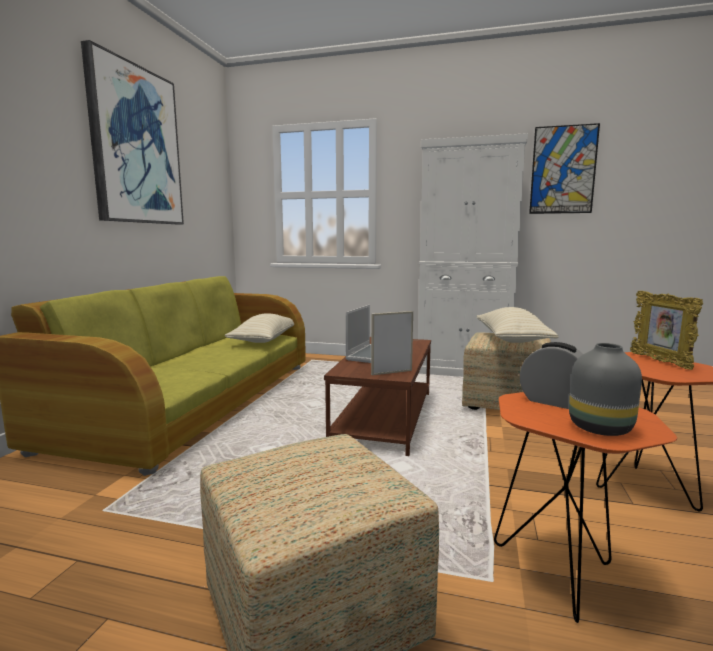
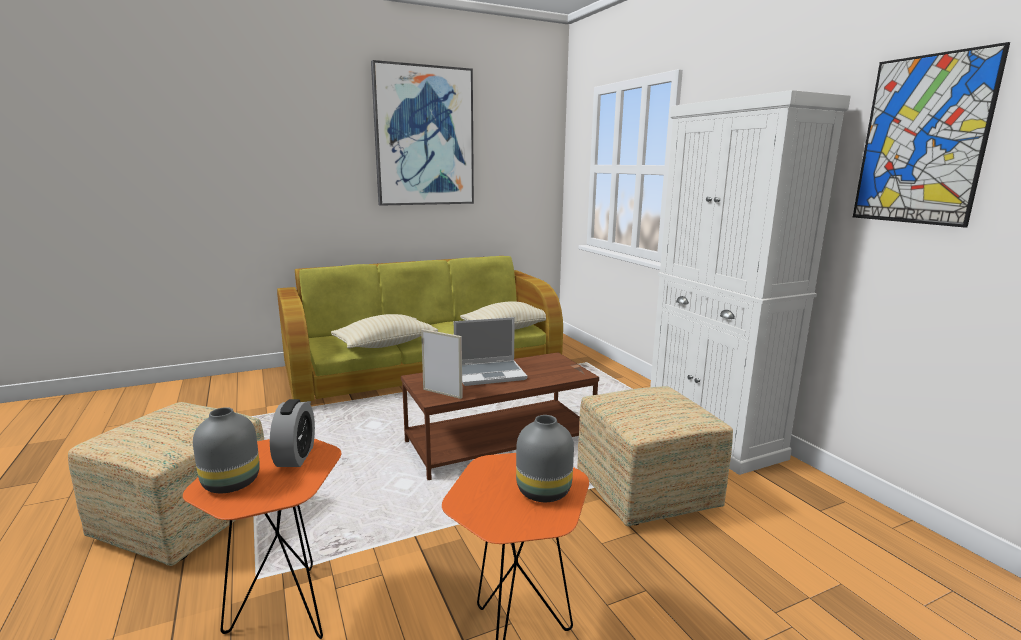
camera: 50 degrees right, 5 degrees up
(512, 340) = (644, 408): beige pillow -> beige pillow (385, 345)
(660, 361) = (544, 492): picture frame -> grey vase

